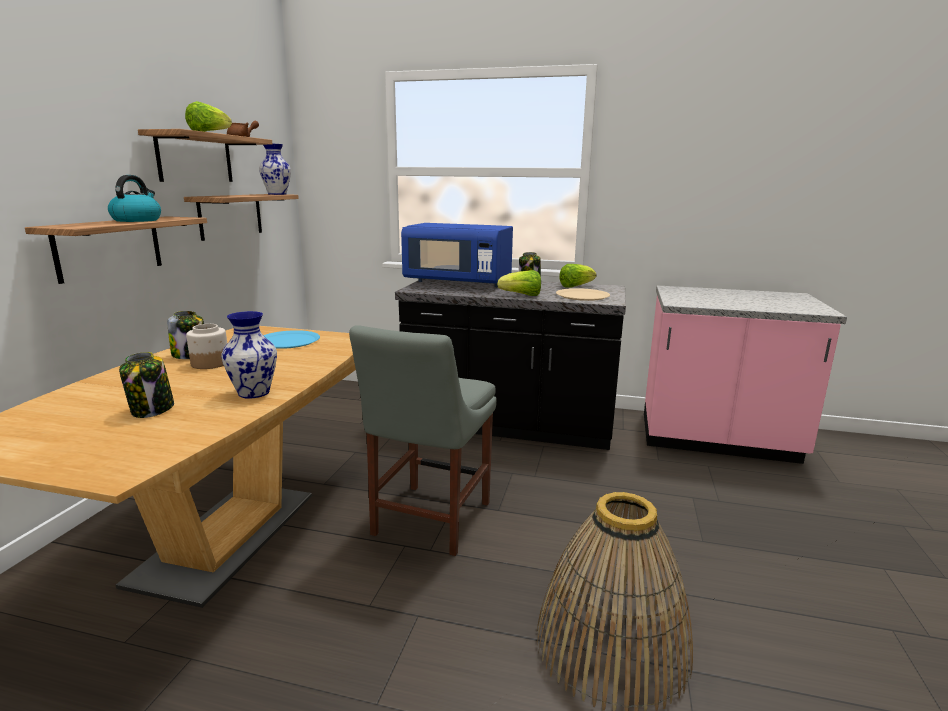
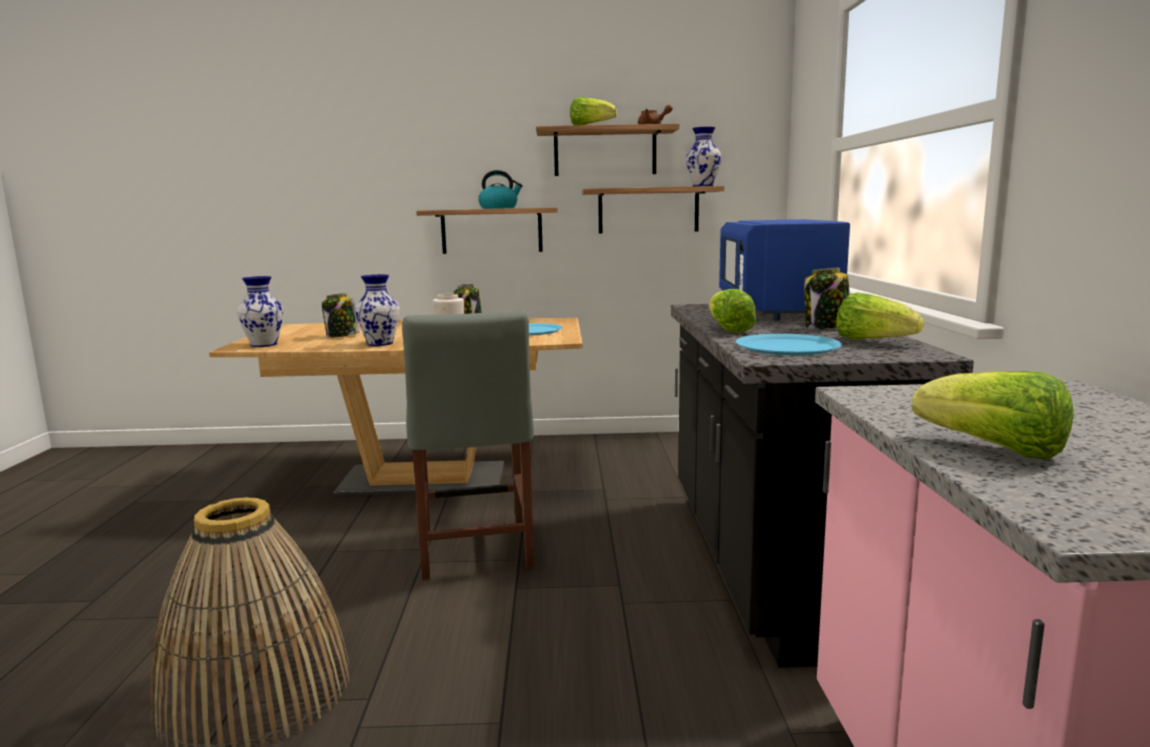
camera: 75 degrees right, 5 degrees down
(128, 456) = (263, 344): none -> vase
(428, 521) = (475, 552): grey chair -> grey chair turned 105 degrees counterclockwise
(582, 295) = (787, 347): beige plate -> blue plate
(757, 305) = (994, 450): none -> lettuce

